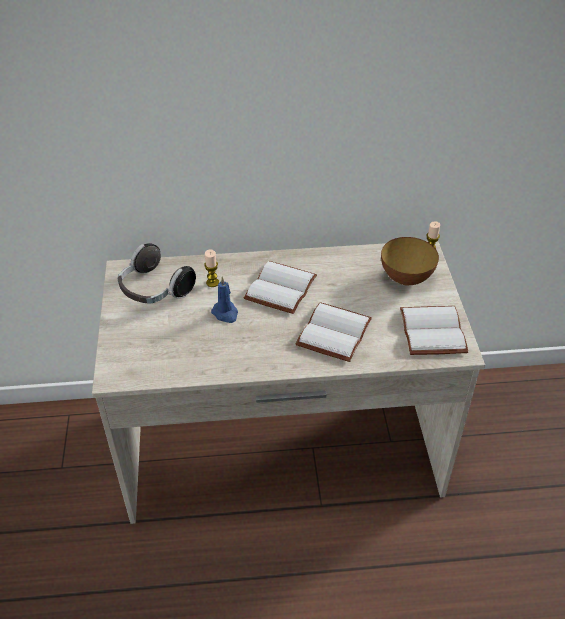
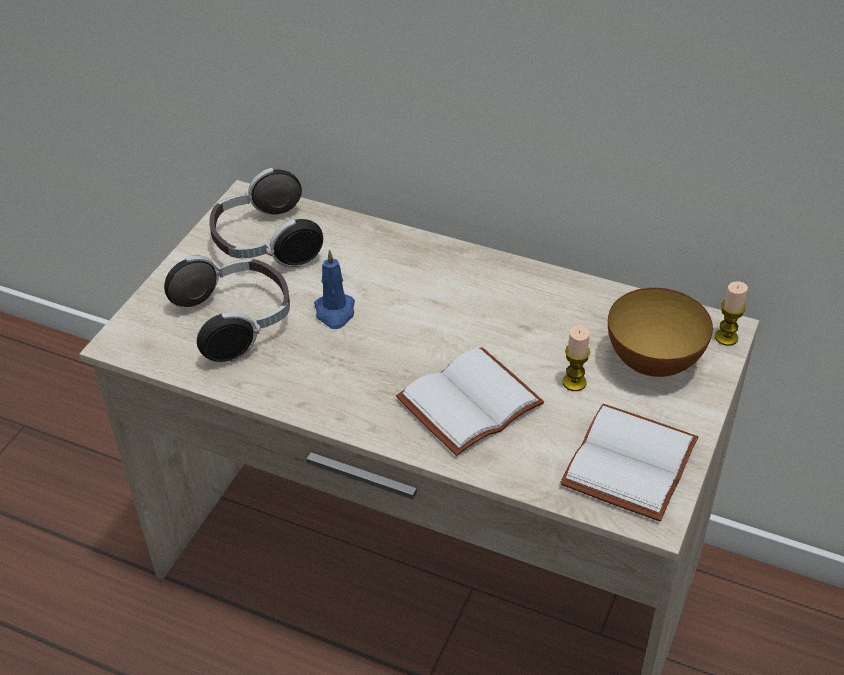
camera: 30 degrees right, 0 degrees up
(173, 339) = (237, 321): none -> headphones
(212, 282) = (352, 261): candle -> candle (574, 382)
(282, 289) = (443, 308): white book -> none

